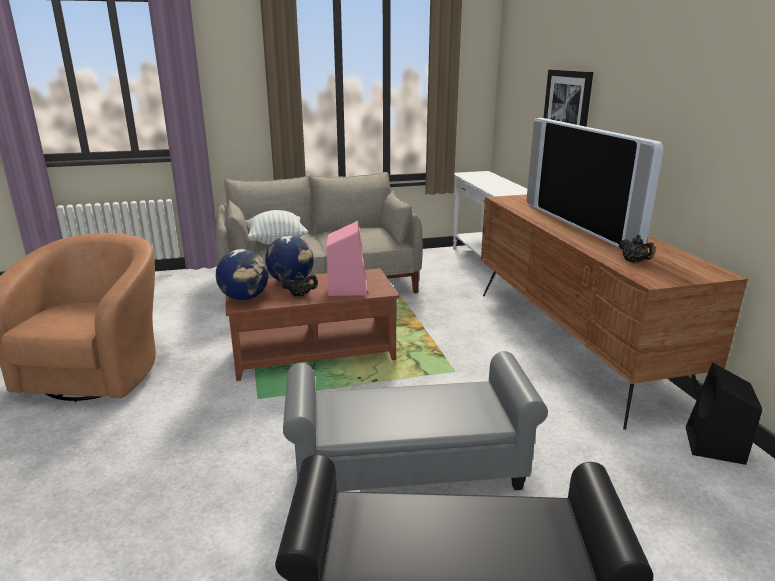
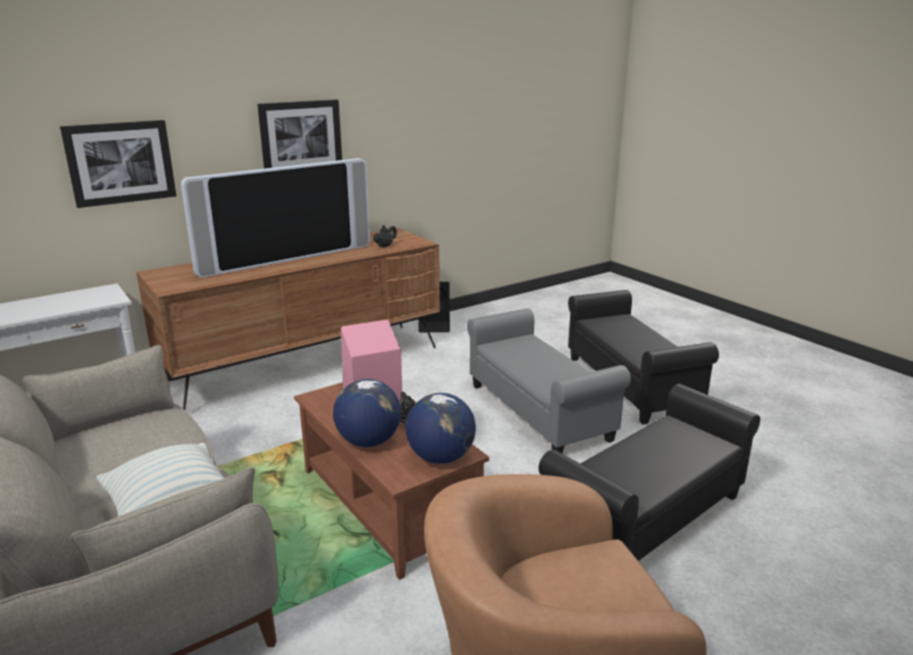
camera: 110 degrees left, 0 degrees up
(170, 472) = (646, 518): none -> black ottoman
(679, 109) = (301, 137): none -> picture

